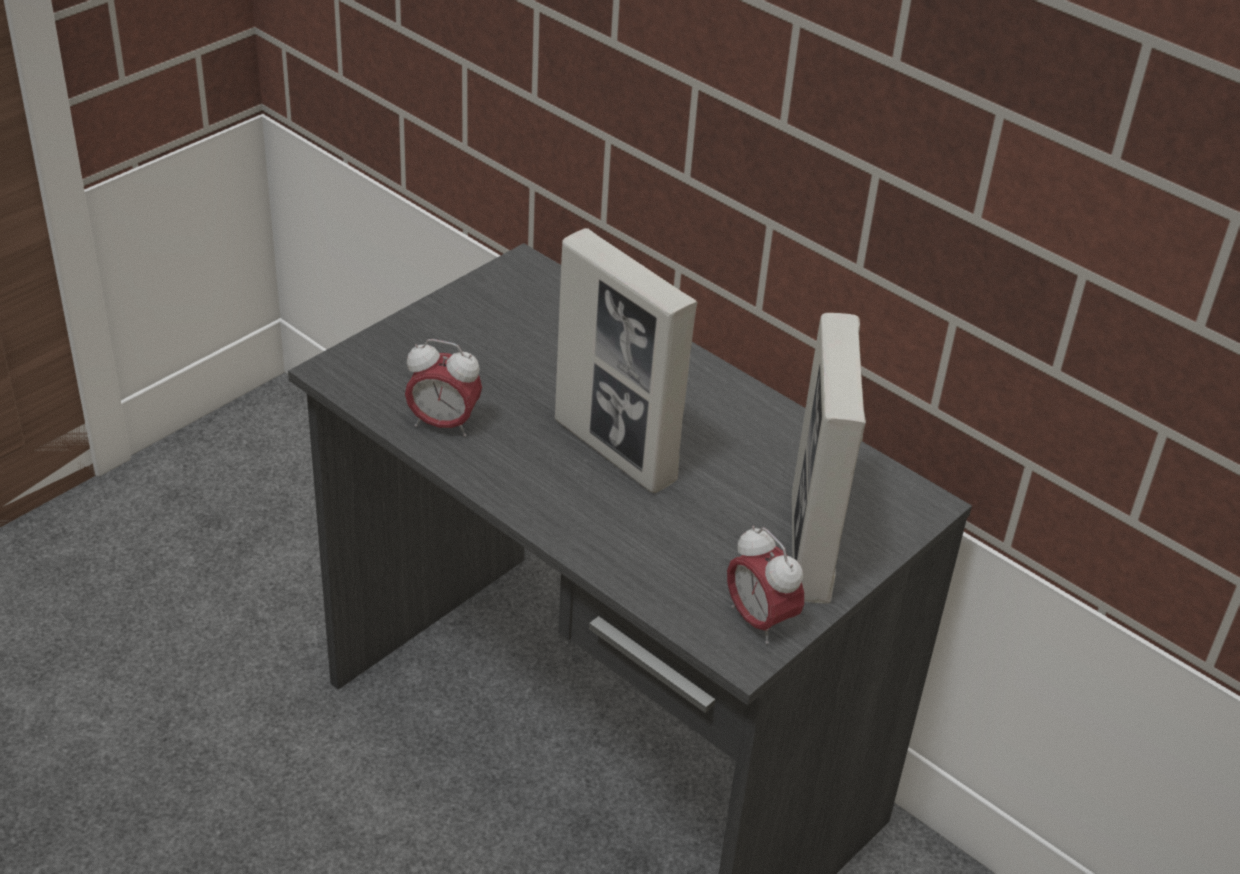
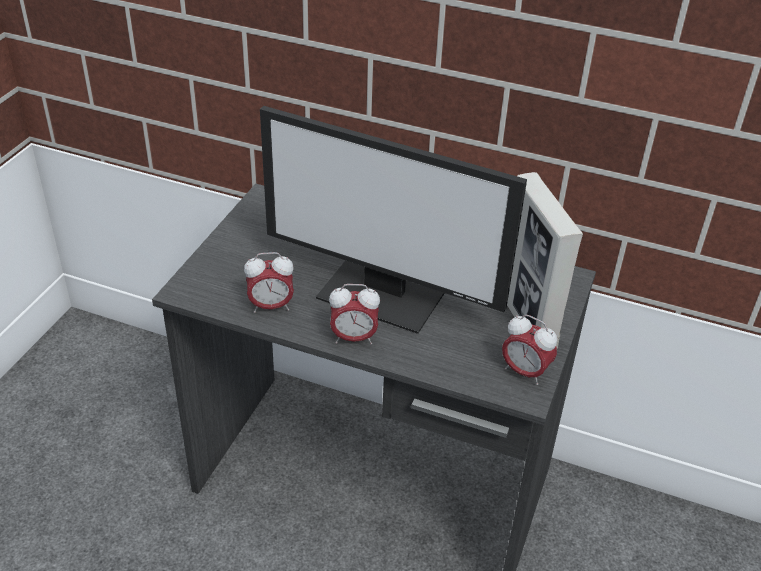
camera: 20 degrees left, 0 degrees up
(534, 500) = (353, 338): none -> alarm clock
(615, 451) = (383, 294): picture frame -> monitor

